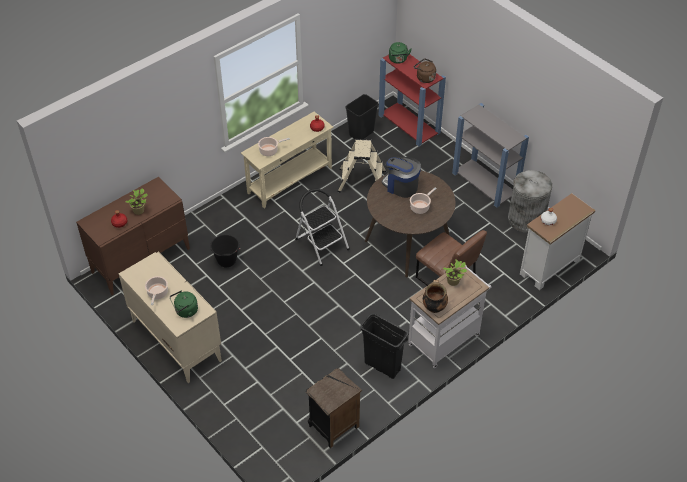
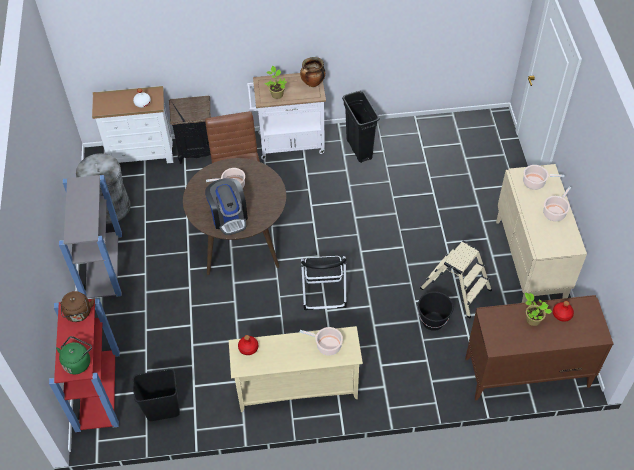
camera: 145 degrees left, 5 degrees up
(185, 311) = (535, 182): green kettle -> cooking pot
(333, 425) = (433, 127): black nightstand -> black nightstand (197, 151)
(361, 181) = (221, 340): beige step ladder -> beige step ladder (455, 289)

